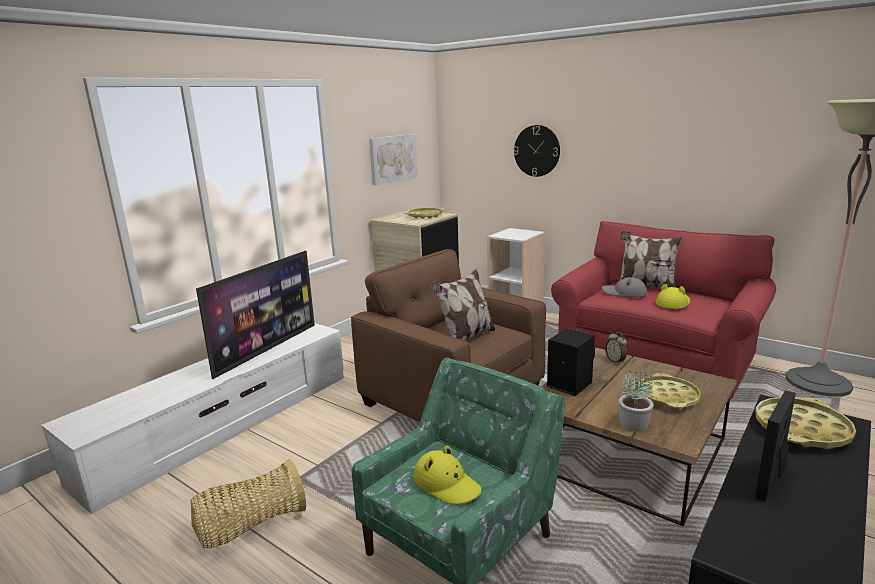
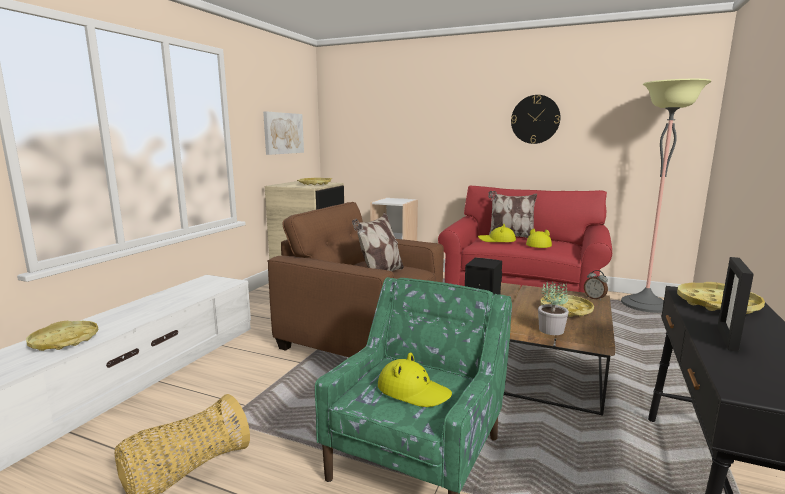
camera: 15 degrees left, 5 degrees down
(165, 390) = (64, 340): none -> yellow tray
(267, 349) = (175, 299): television -> none
(537, 151) = (409, 130): wall clock -> wall clock (535, 119)
(615, 361) = (509, 288): alarm clock -> alarm clock (594, 298)
(624, 293) = (497, 240): grey hat -> yellow hat

